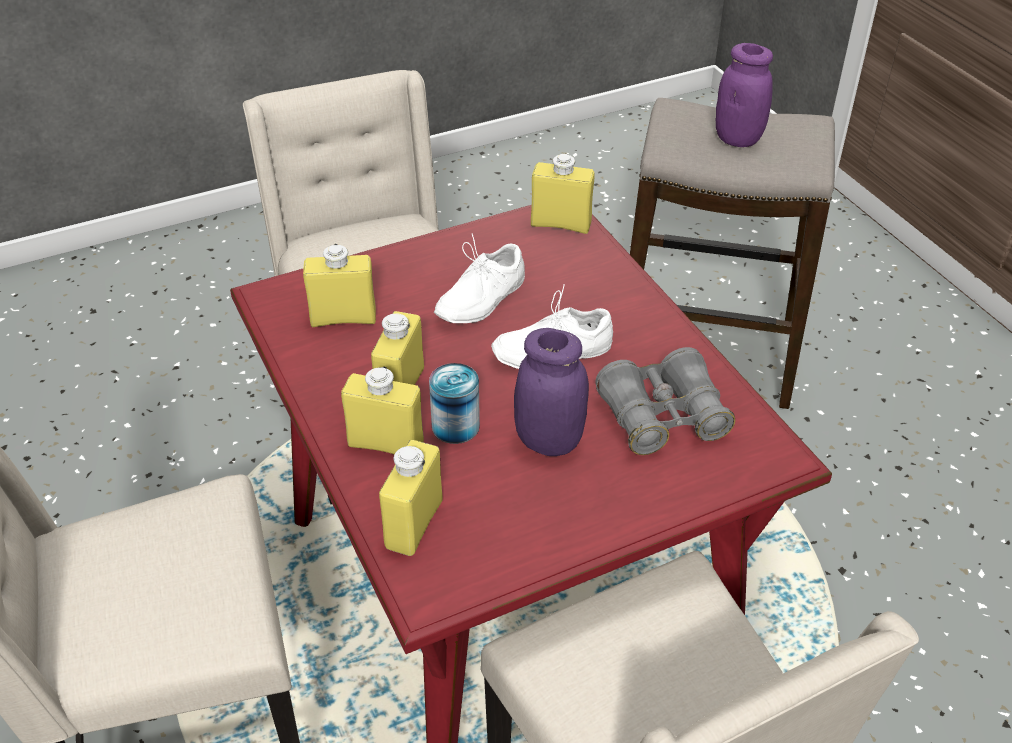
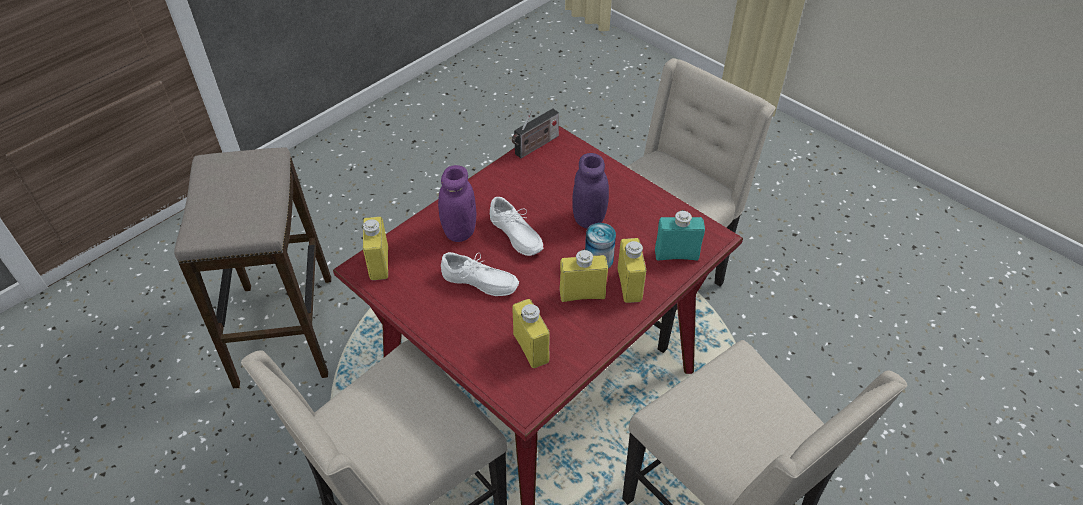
camera: 110 degrees left, 5 degrees up
(414, 524) = (676, 254): yellow bottle -> turquoise bottle
(662, 417) = (547, 180): grey binoculars -> none
(737, 139) = (236, 197): purple jar -> purple jar (459, 231)
(758, 425) = (535, 146): none -> radio

